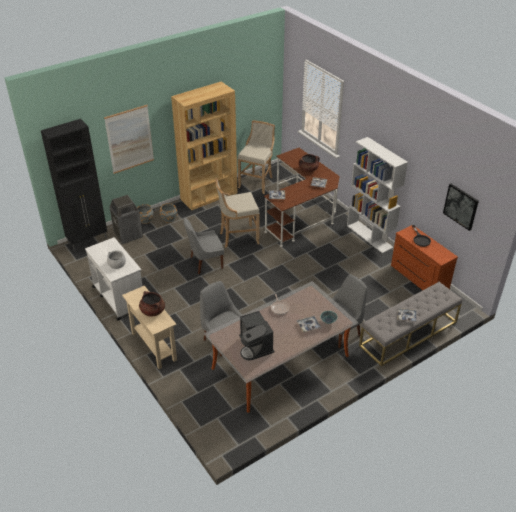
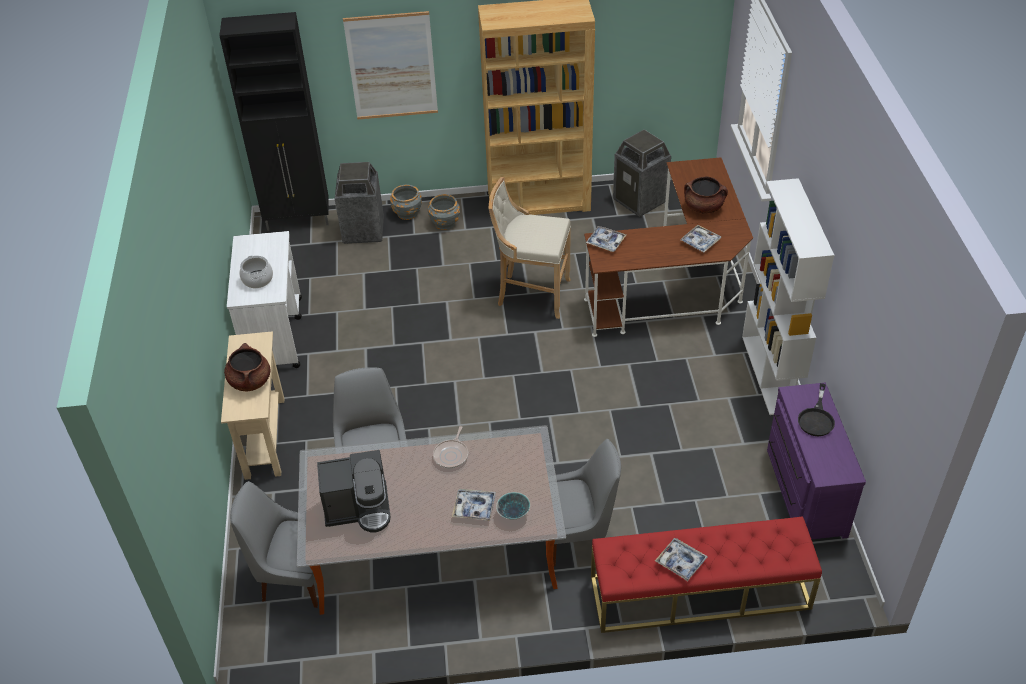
camera: 30 degrees right, 5 degrees up
(205, 263) = (445, 321): grey chair -> grey chair (294, 577)
(255, 346) = (359, 508): coffee machine -> coffee machine turned 105 degrees counterclockwise
(257, 182) = (640, 200): beige stool -> trash can
(408, 334) = (699, 592): grey bench -> red bench
(418, 278) = (803, 490): brown dresser -> purple dresser
(461, 206) = (885, 384): picture -> none

